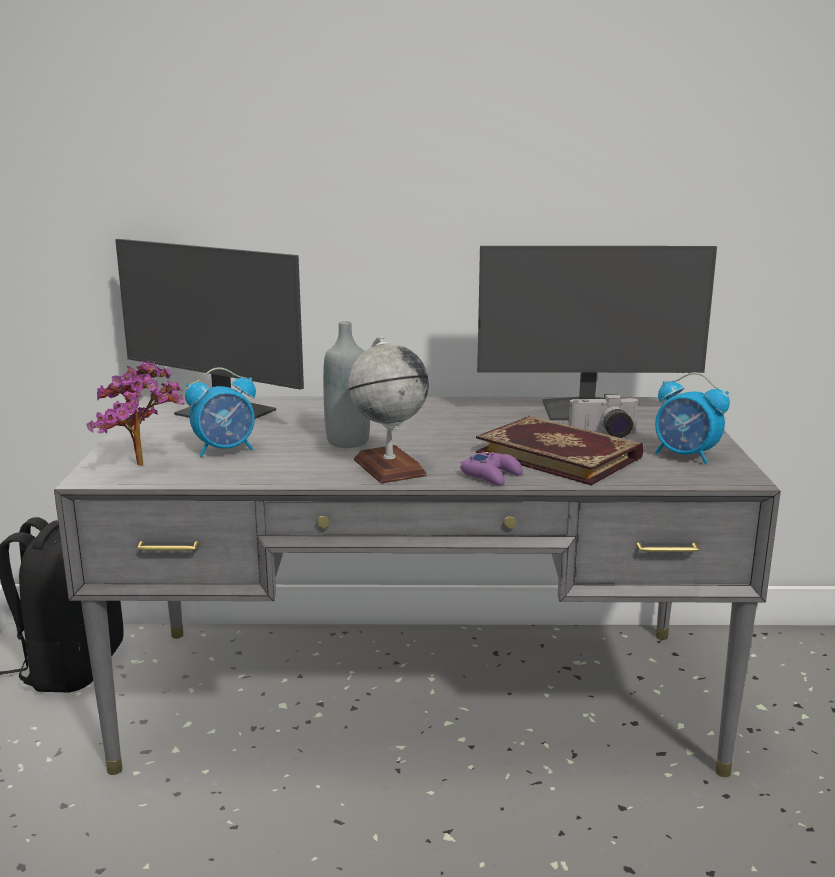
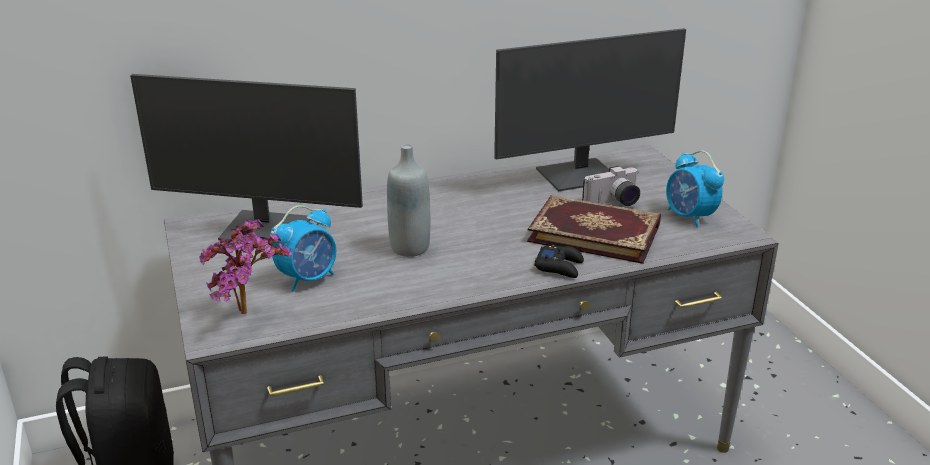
camera: 20 degrees left, 10 degrees up
(389, 467) = (469, 273): globe -> none
(491, 475) = (559, 266): purple game controller -> black game controller
(685, 456) = (689, 217): alarm clock -> alarm clock turned 45 degrees clockwise

